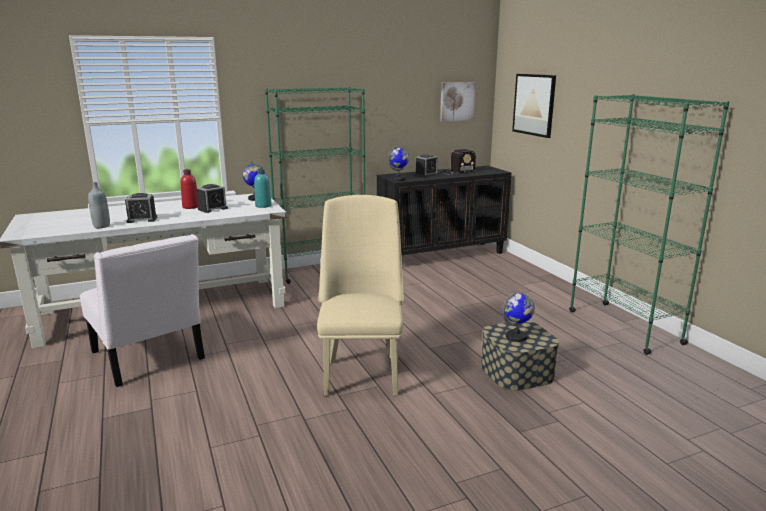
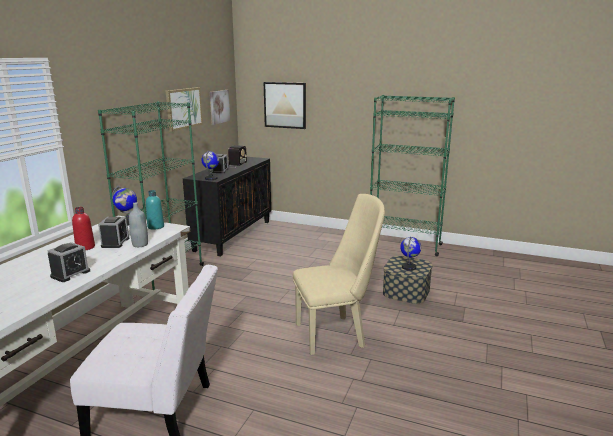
camera: 45 degrees left, 0 degrees up
(101, 226) = (43, 295): grey bottle -> grey bottle (140, 244)
(361, 373) = (335, 334): beige chair -> beige chair turned 120 degrees clockwise
(393, 98) = (183, 108): none -> picture

